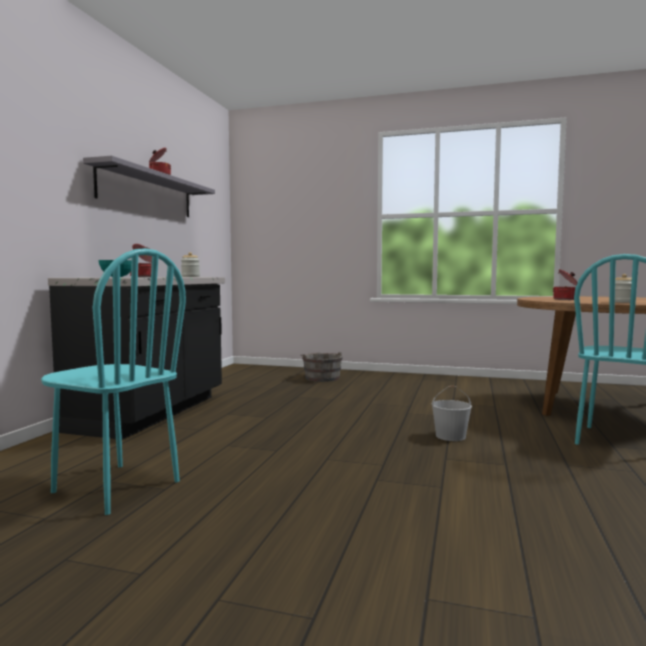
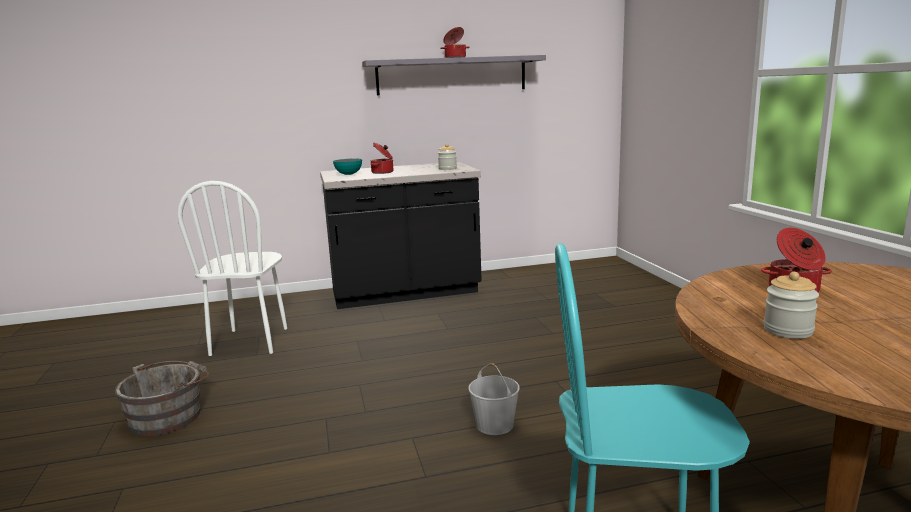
camera: 60 degrees right, 10 degrees up
(115, 487) = (250, 341): turquoise chair -> white chair
(321, 377) = (635, 302): grey bucket -> grey bucket (169, 416)

